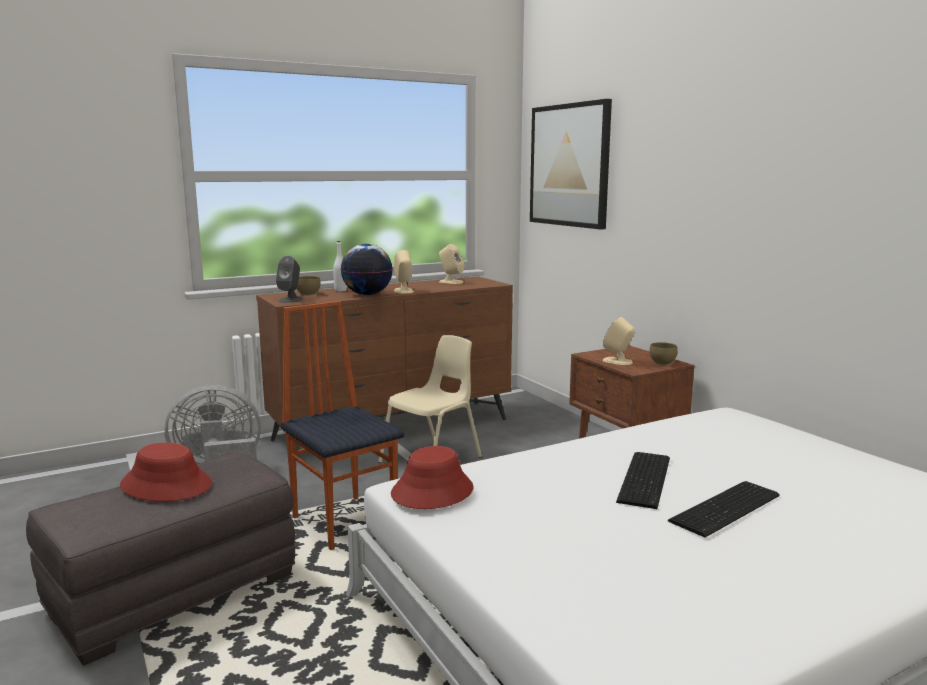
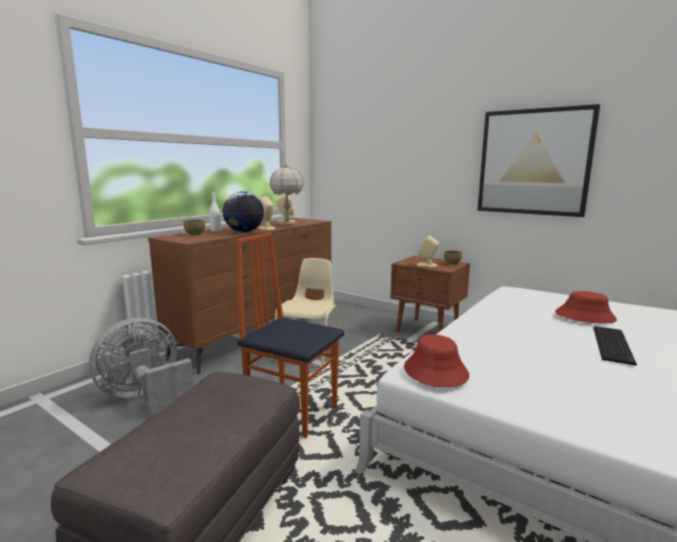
camera: 25 degrees left, 0 degrees up
(167, 485) = (195, 416): red hat -> red hat (584, 316)
(290, 299) = (188, 238): grey speaker -> none
(440, 287) = (287, 225): none -> table lamp
(569, 165) = (356, 138): picture -> picture (533, 162)
(647, 479) = (545, 335): keyboard -> none

